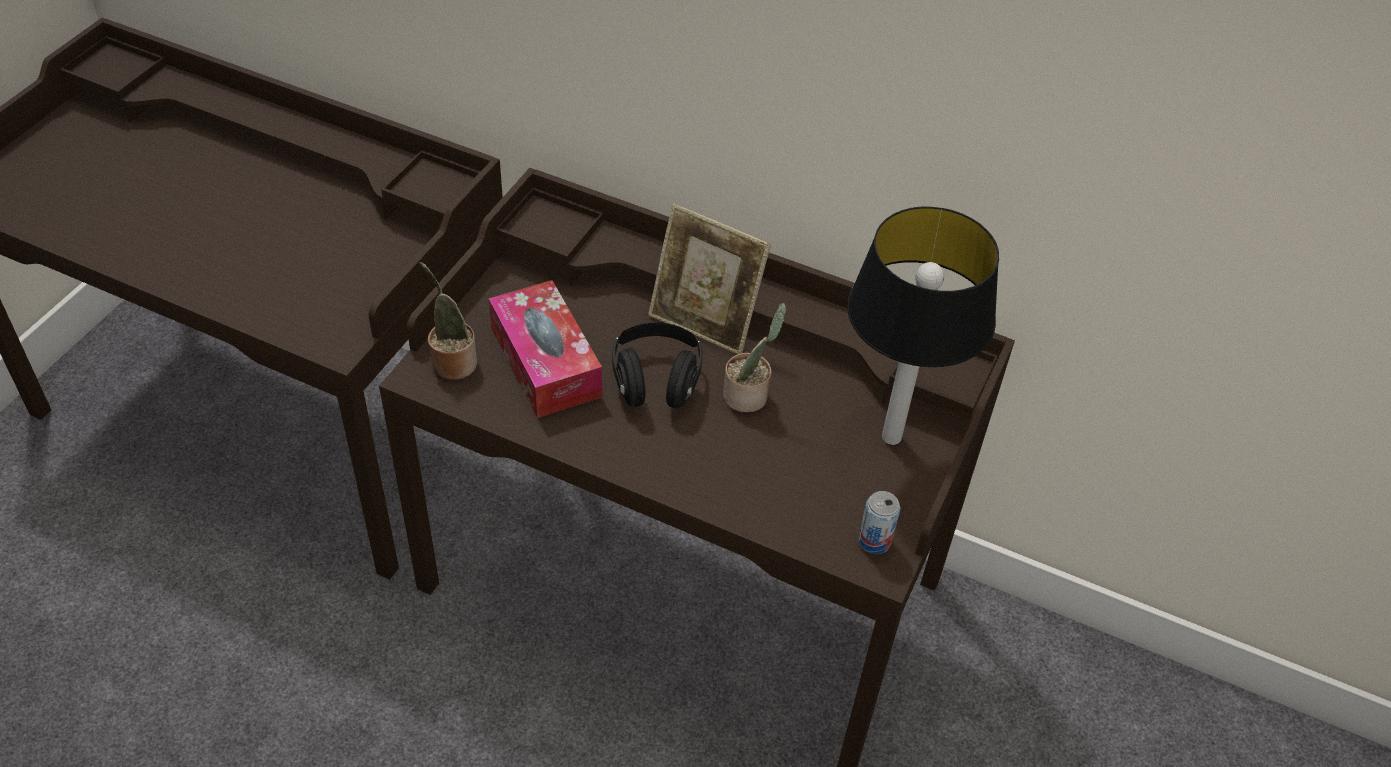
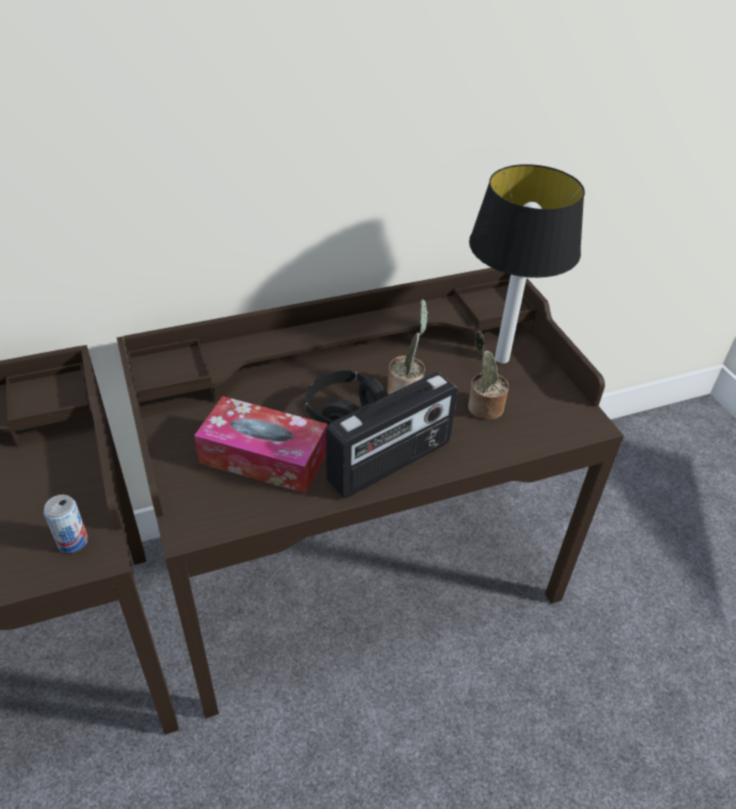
camera: 45 degrees left, 5 degrees down
(452, 362) = (199, 503): potted plant -> potted plant (482, 408)
(639, 449) = (391, 463): none -> radio
(704, 323) = (327, 368): picture frame -> none
(874, 541) = (569, 415): can -> can (72, 541)

